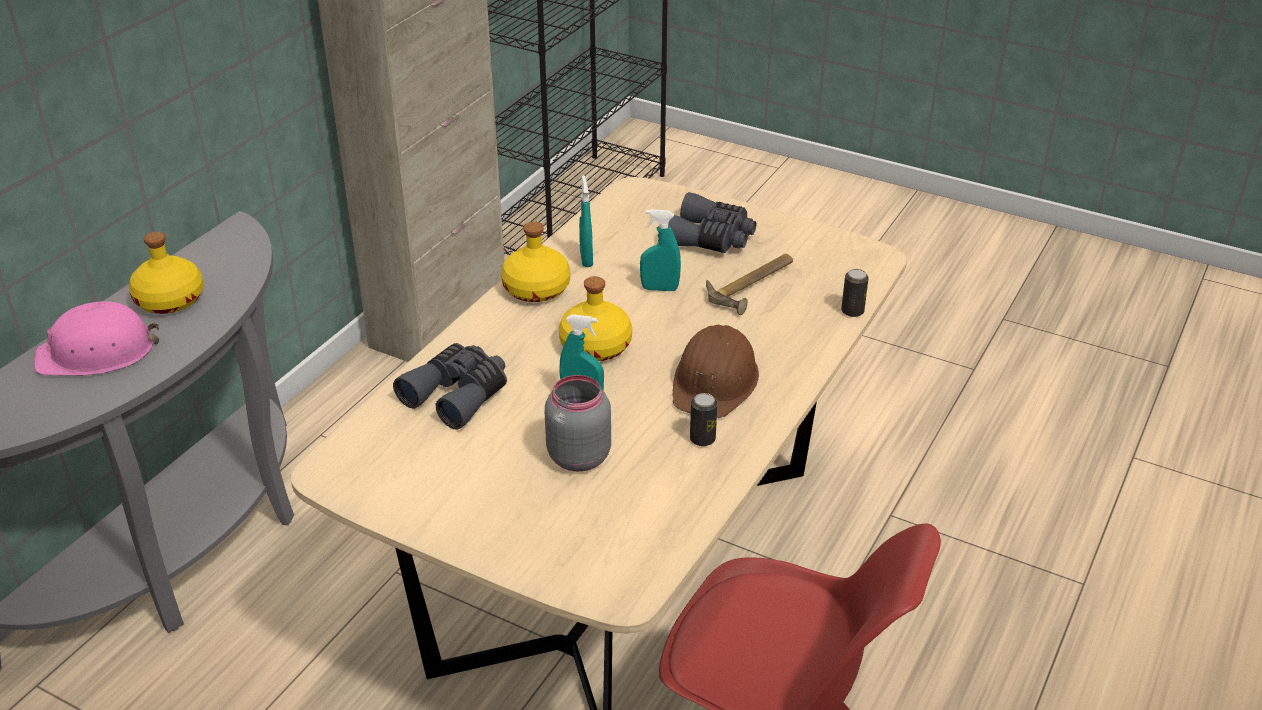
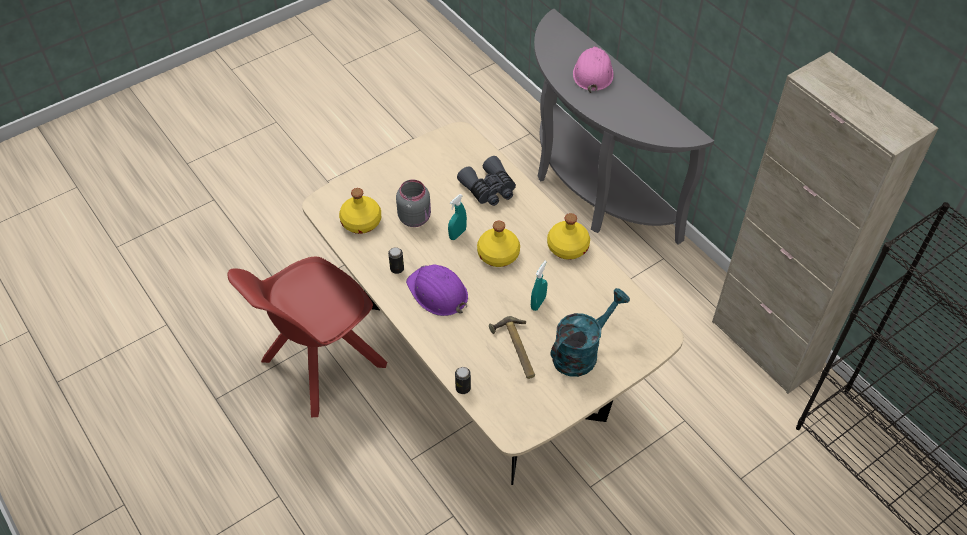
camera: 115 degrees right, 15 degrees up
(171, 300) = (628, 102): yellow bottle -> yellow bottle (361, 222)
(586, 259) = (588, 280): turquoise spray bottle -> none
(711, 238) = (581, 352): grey binoculars -> turquoise watering can
(715, 381) = (437, 293): brown hard hat -> purple hard hat

